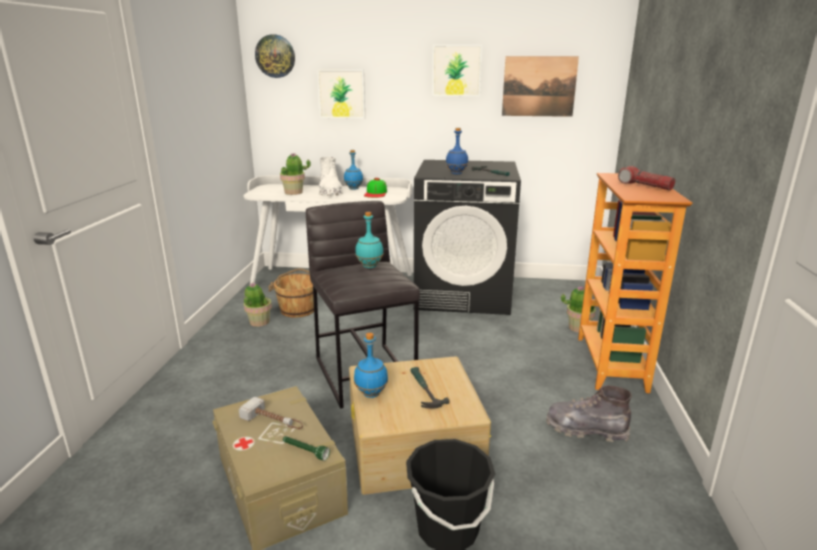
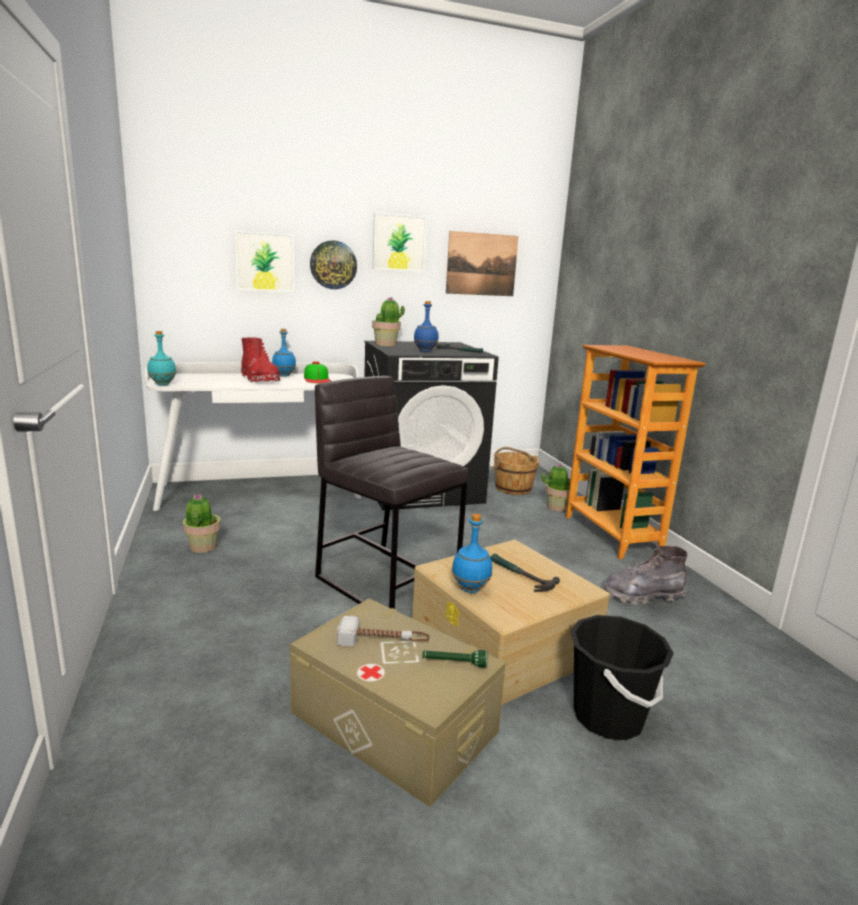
camera: 25 degrees left, 5 degrees down
(275, 56) = (177, 210): wall clock -> wall clock (333, 265)
(294, 192) = (214, 381): potted plant -> potted plant (386, 345)
(298, 309) = (243, 526): brown bucket -> brown bucket (513, 488)
(330, 192) = (259, 379): white boot -> red boot
(369, 266) = (395, 450): turquoise bottle -> turquoise bottle (162, 384)
(644, 186) = (644, 353): flashlight -> none

